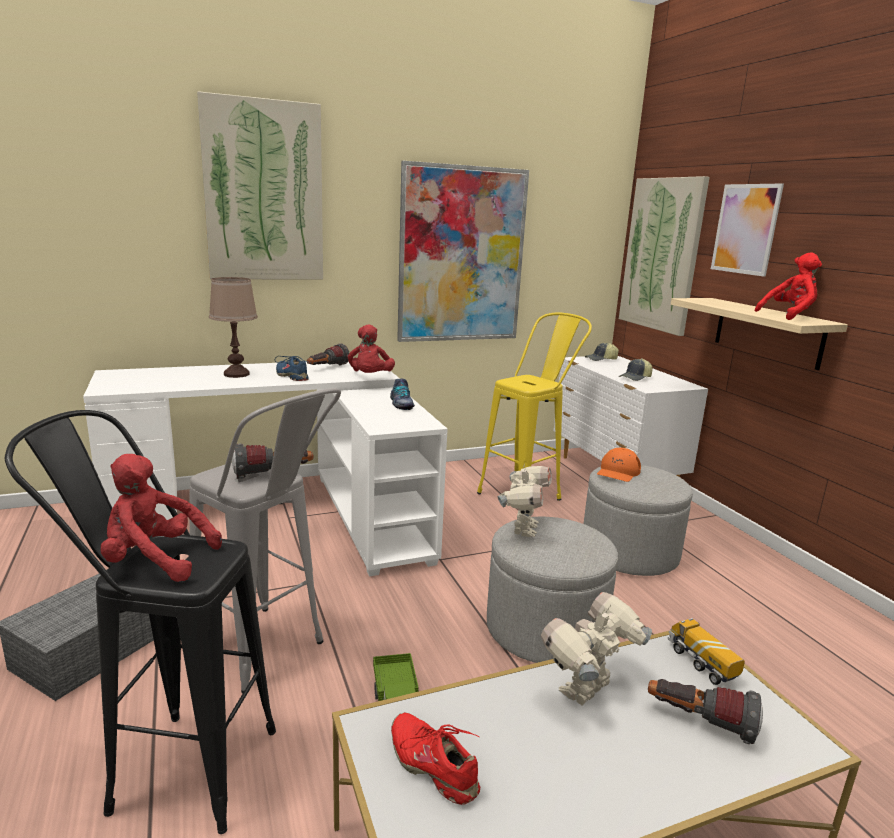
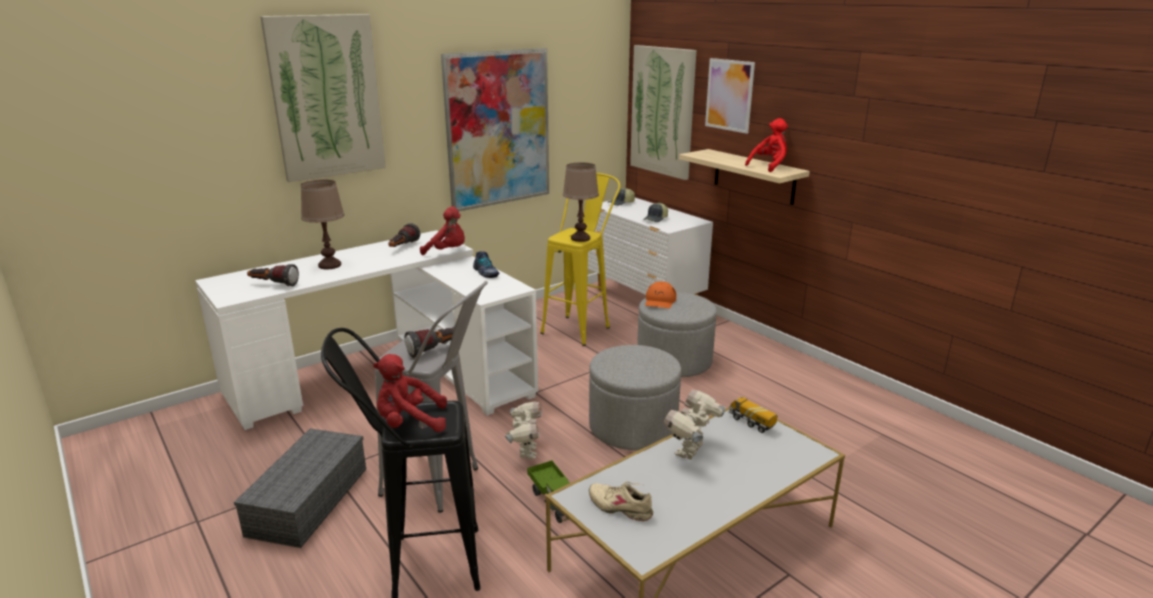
camera: 15 degrees left, 5 degrees up
(292, 376) = (380, 260): blue shoe -> none
(370, 377) = (447, 251): red plush toy -> red plush toy turned 60 degrees counterclockwise
(433, 765) = (620, 507): red shoe -> beige shoe
(523, 529) = (610, 358): toy robot -> toy robot (526, 452)
(533, 385) = (580, 238): none -> brown table lamp
(699, 722) = (758, 454): flashlight -> flashlight (273, 285)

